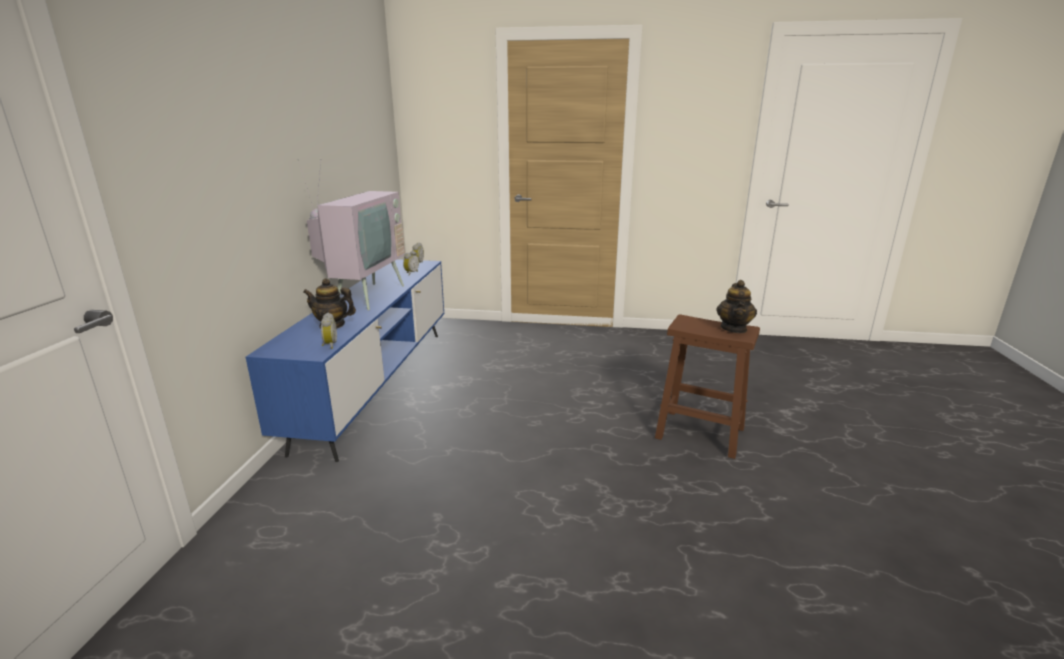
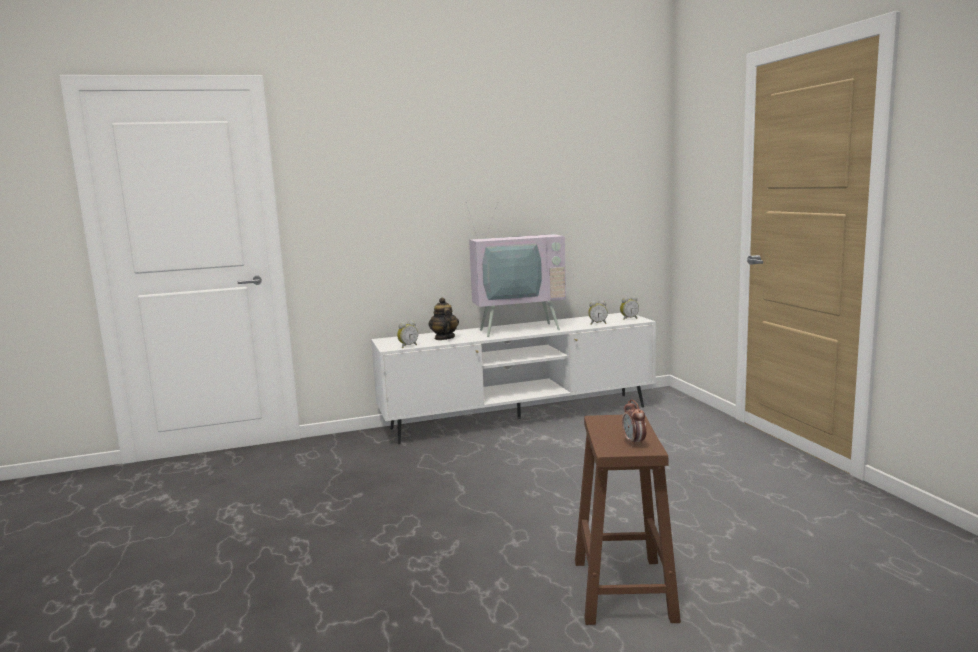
camera: 65 degrees right, 10 degrees down
(377, 384) = (519, 418): blue tv stand -> white tv stand
(734, 328) = (634, 442): teapot -> alarm clock

